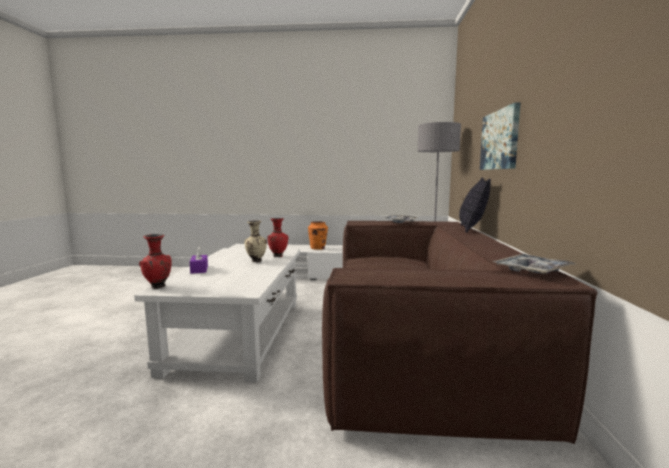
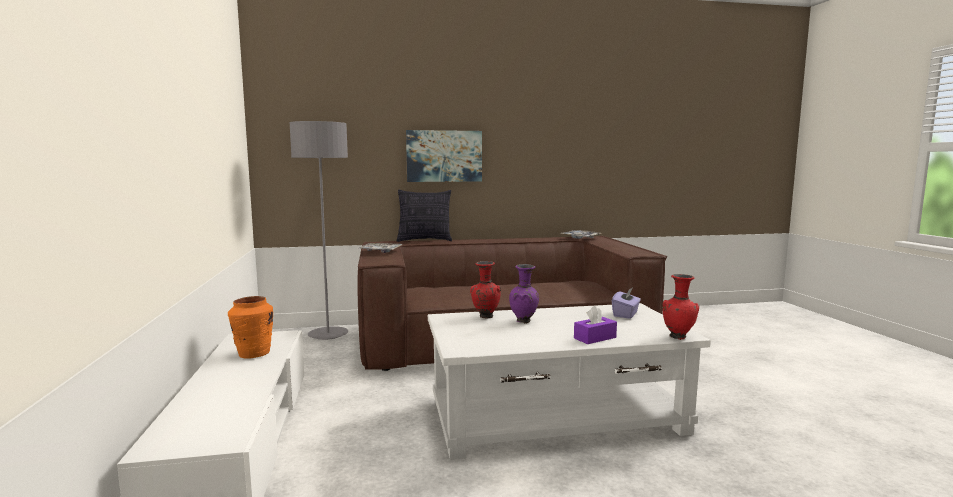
camera: 105 degrees left, 0 degrees up
(231, 285) = (626, 314): none -> purple tissue box
(255, 261) = (524, 322): beige vase -> purple vase

